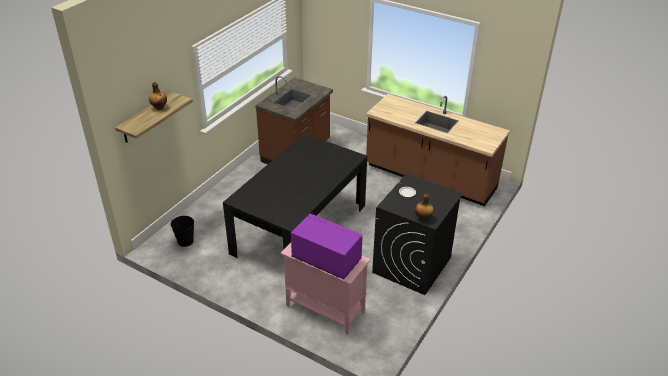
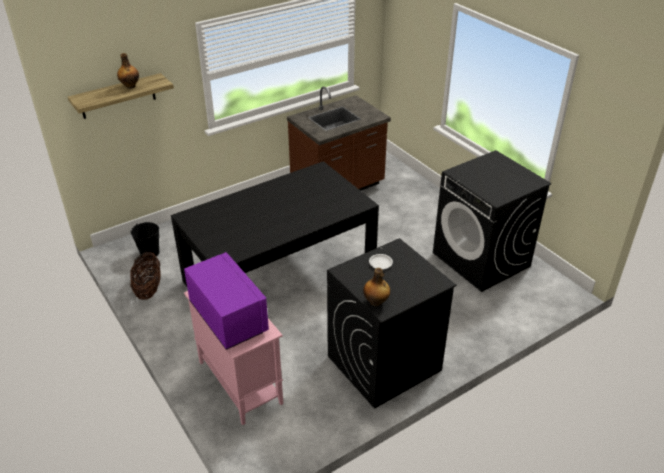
camera: 25 degrees right, 0 degrees up
(206, 267) = (148, 289): none -> basket
(430, 178) = (481, 260): brown counter -> black washing machine

